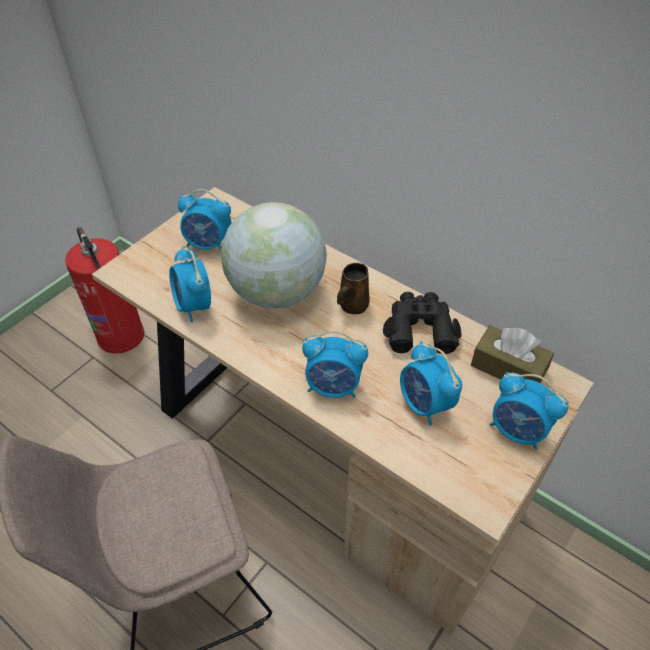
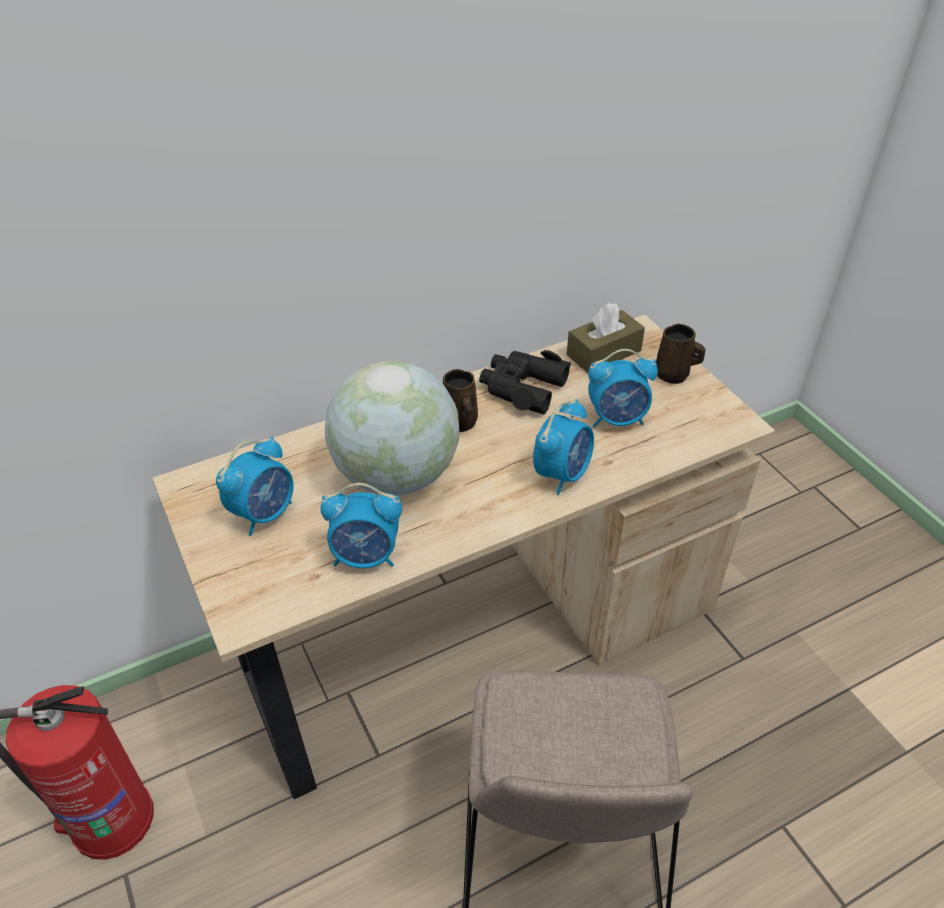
camera: 65 degrees left, 5 degrees down
(517, 430) = (673, 375): alarm clock -> brown mug

